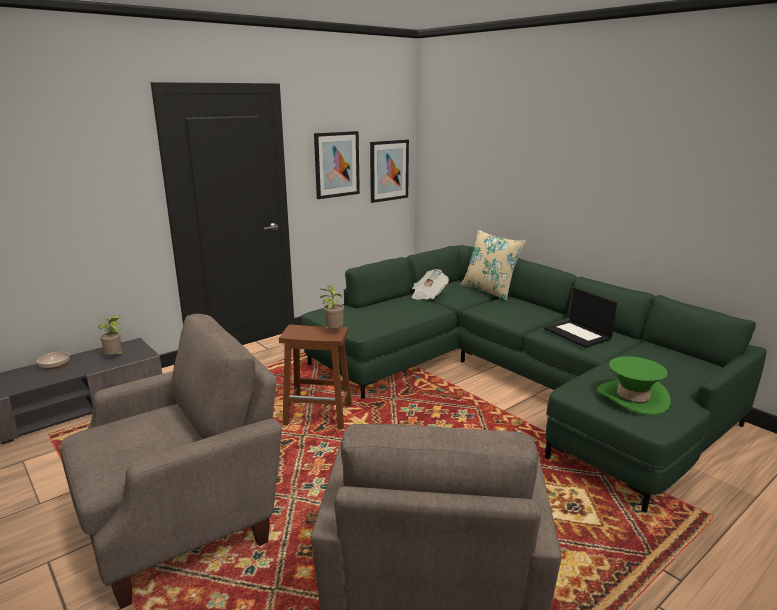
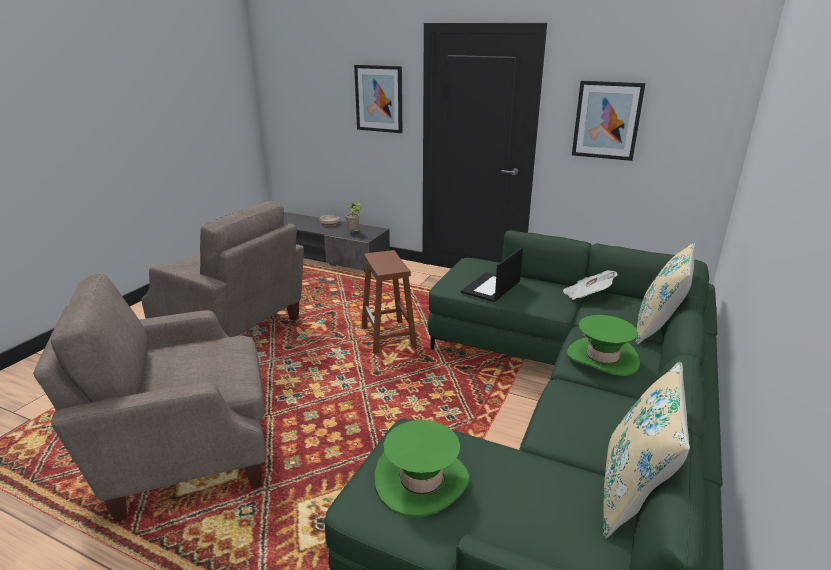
camera: 65 degrees right, 5 degrees up
(333, 331) = (394, 268): potted plant -> none
(389, 170) = (691, 140): picture -> picture (379, 98)
(518, 312) = (602, 358): none -> green hat
(578, 334) = (583, 414): laptop -> laptop (491, 288)
(650, 344) = (633, 493): none -> beige pillow

